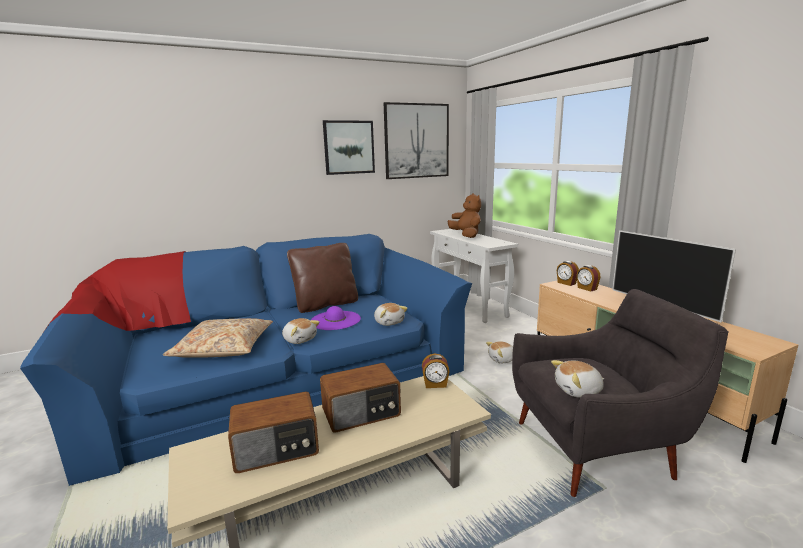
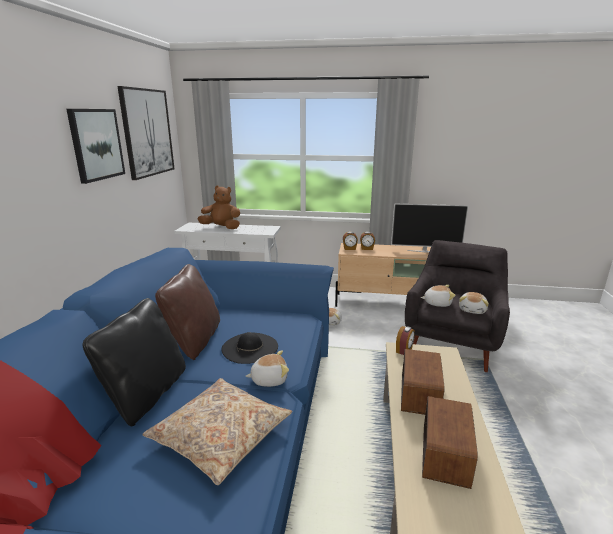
camera: 55 degrees left, 5 degrees up
(251, 316) = (146, 394): none -> black pillow
(335, 320) = (250, 347): purple hat -> black hat
(389, 322) = (294, 326): plush toy -> plush toy (437, 303)

